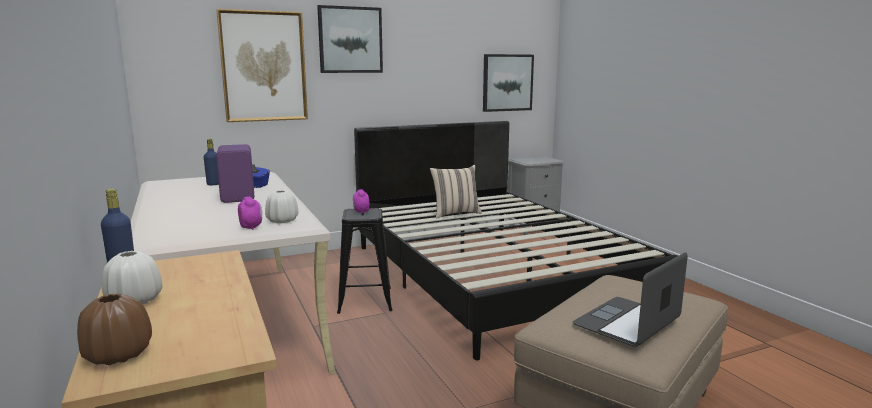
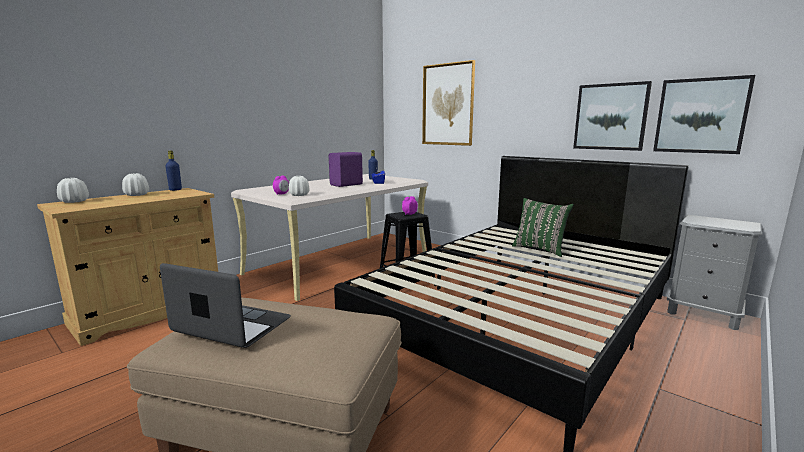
camera: 65 degrees right, 0 degrees up
(118, 355) = (74, 201): brown vase -> white vase
(350, 40) = (510, 79): picture -> picture (610, 117)
(455, 213) = (540, 249): beige pillow -> green pillow

